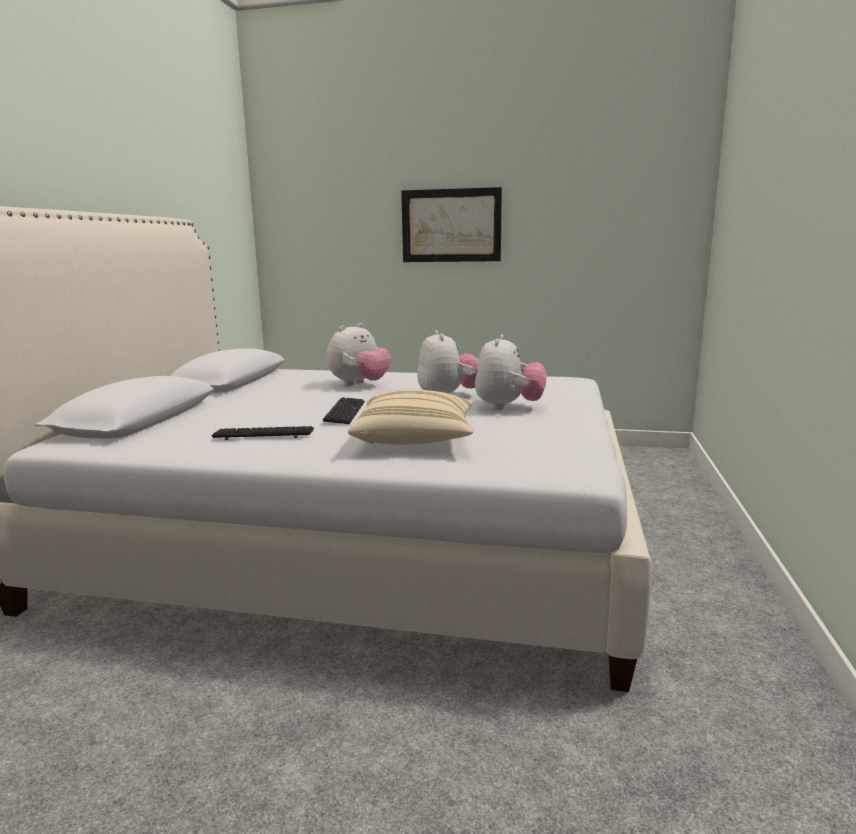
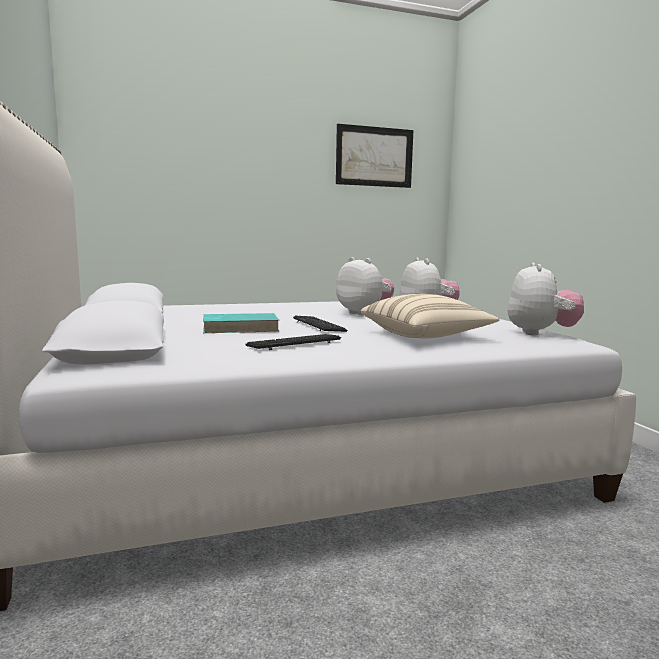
camera: 30 degrees left, 5 degrees down
(273, 407) = (241, 327): none -> turquoise book
(359, 384) = (268, 310): plush toy -> plush toy (540, 333)
(451, 225) = (265, 183): picture -> picture (374, 157)

